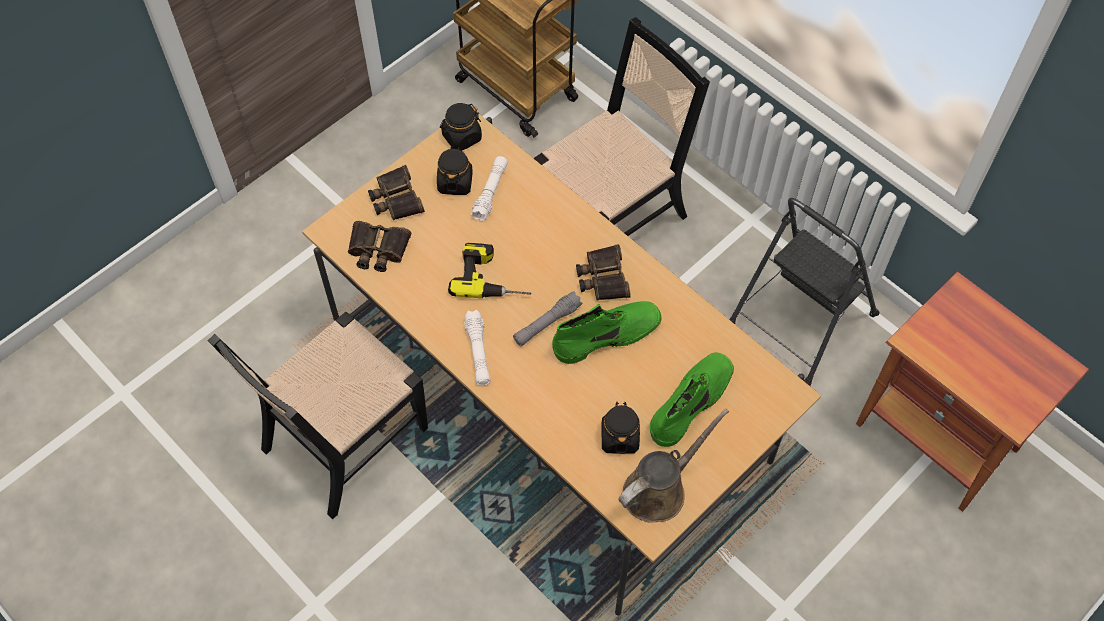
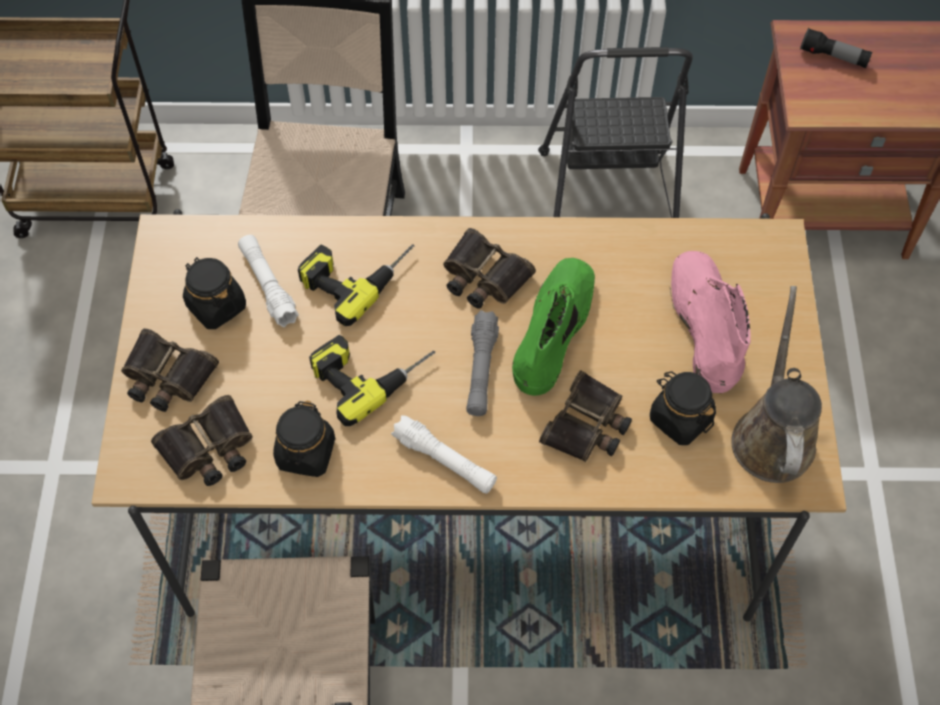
camera: 45 degrees left, 0 degrees up
(461, 137) = (169, 253): black jar -> black jar (306, 453)
(540, 222) = (356, 273): none -> power drill
(567, 398) = (587, 426): none -> binoculars
(691, 402) = (703, 324): green boot -> pink boot
(969, 323) = (833, 57): none -> flashlight

